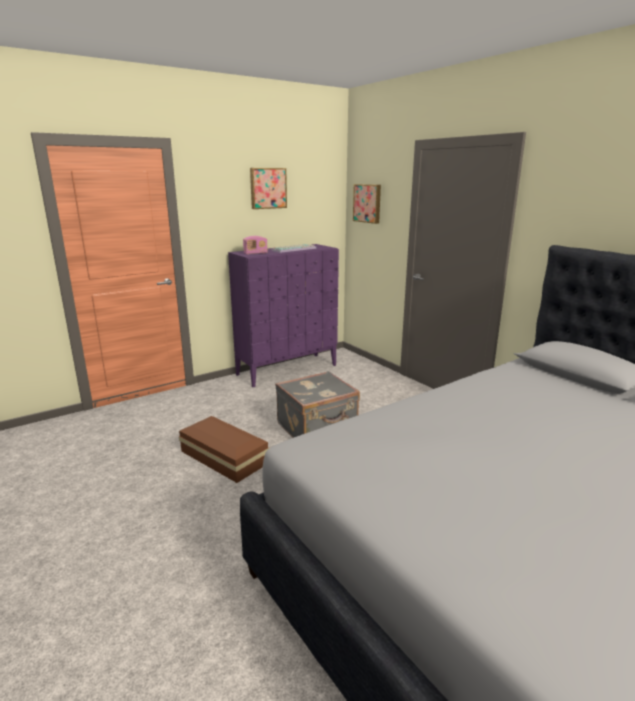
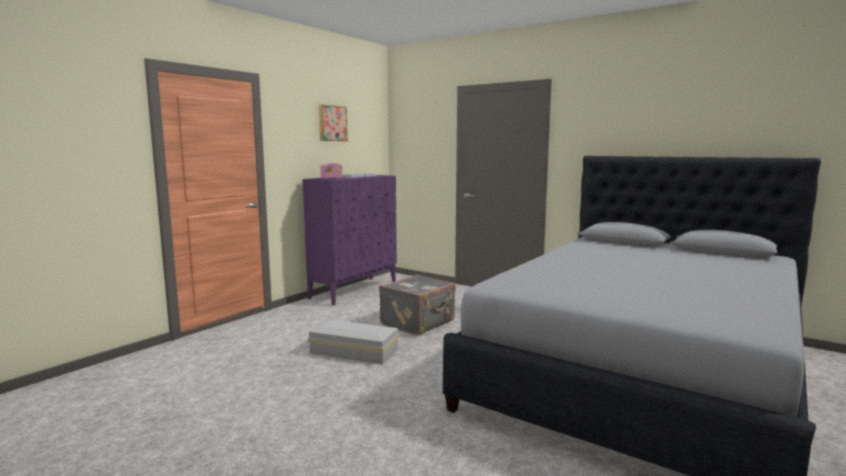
camera: 20 degrees left, 10 degrees down
(224, 458) = (355, 351): brown storage box -> white storage box
(367, 203) = (412, 138): picture -> none

